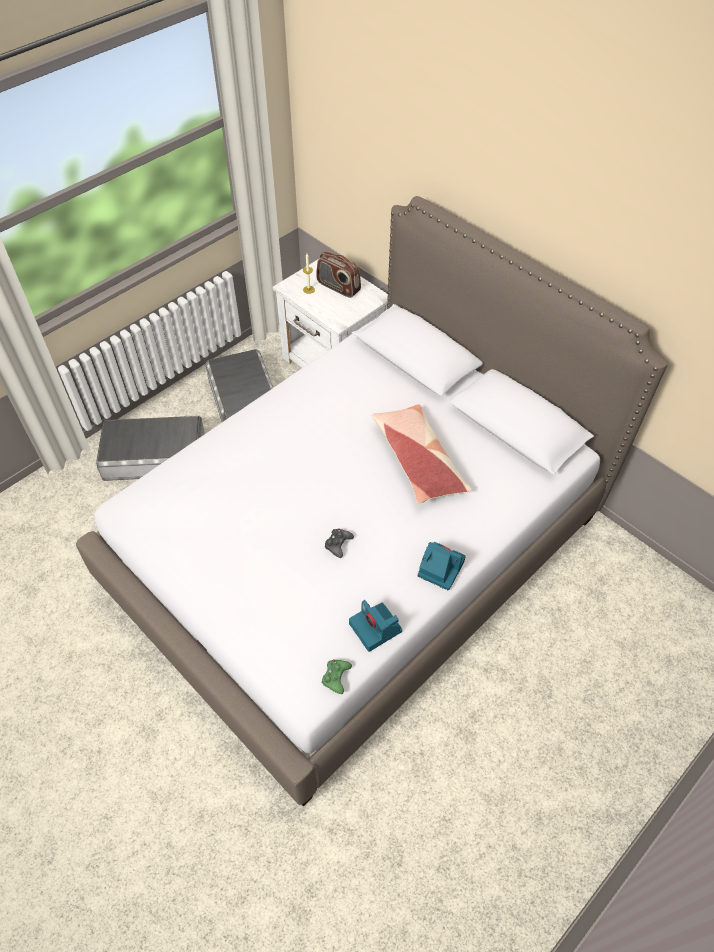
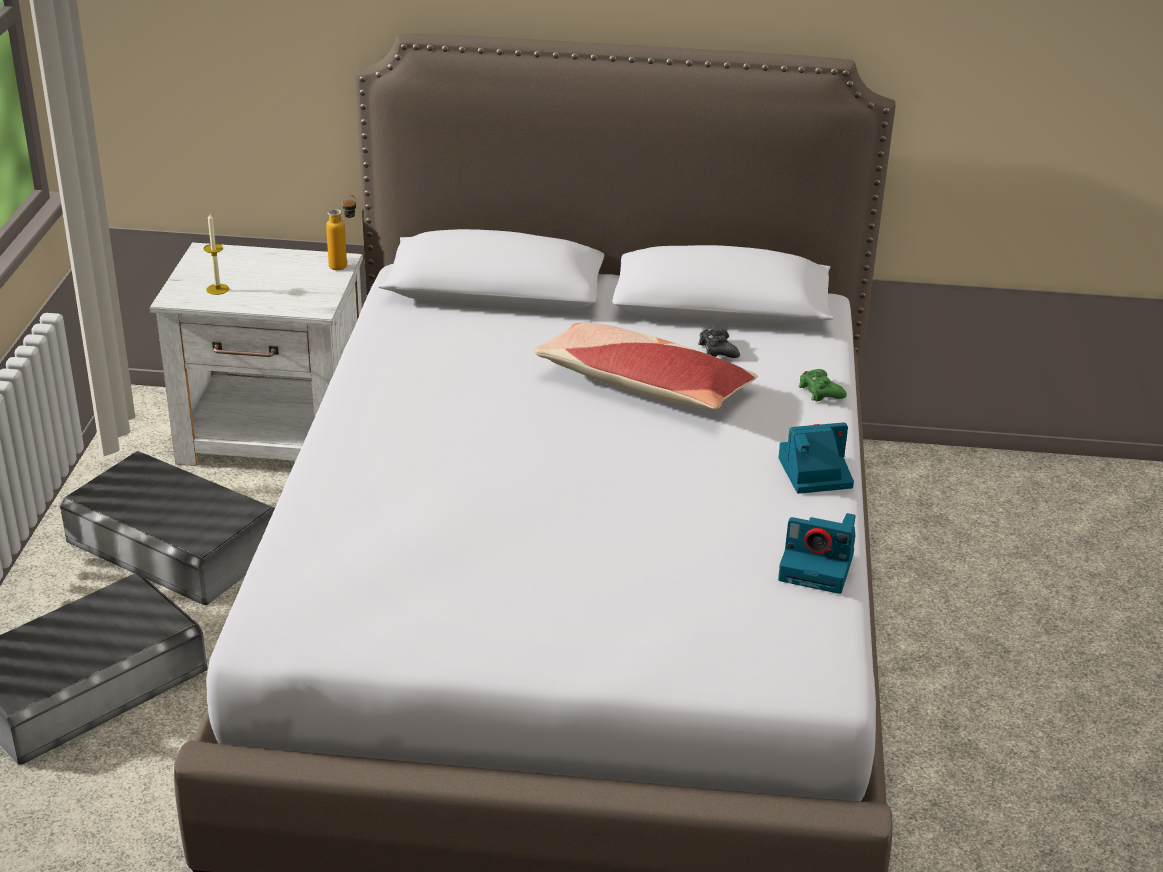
camera: 40 degrees left, 20 degrees down
(336, 677) = (835, 639): green game controller -> green game controller (820, 391)
(338, 287) = (262, 271): radio -> none
(338, 544) = (653, 512): black game controller -> black game controller (717, 350)
(377, 300) = (344, 264): none -> bottle

